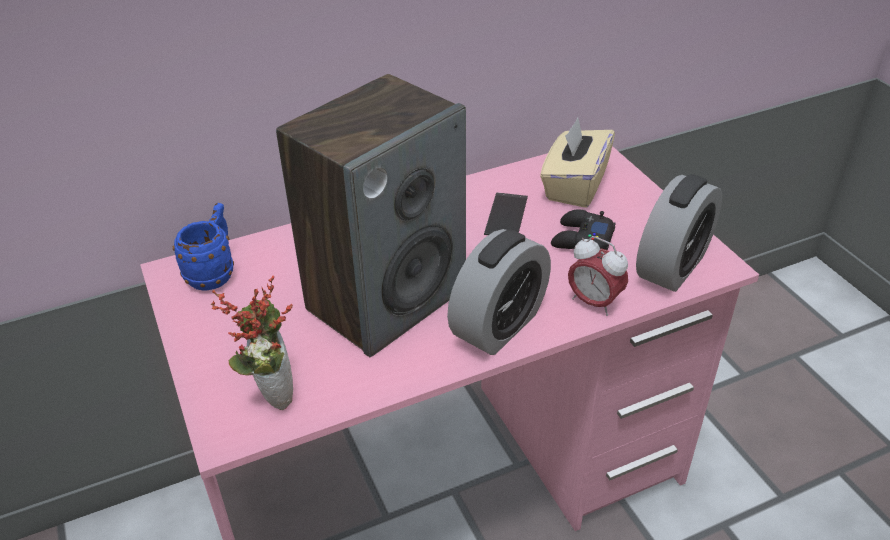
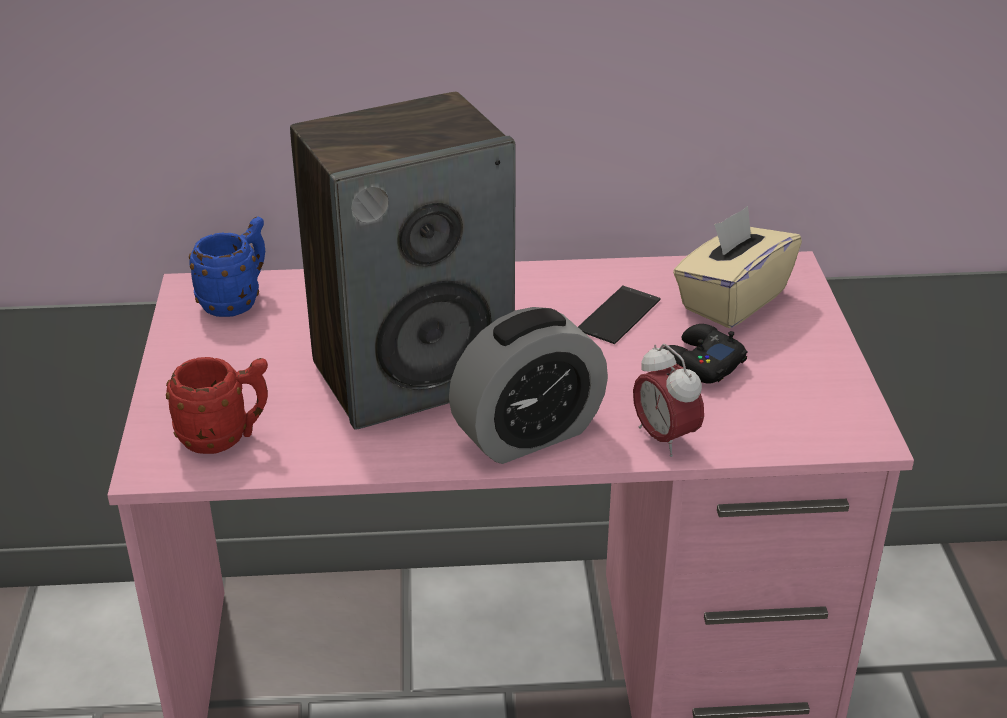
camera: 20 degrees right, 5 degrees down
(271, 392) = (225, 437): potted plant -> red mug
(672, 266) = (798, 422): alarm clock -> none

